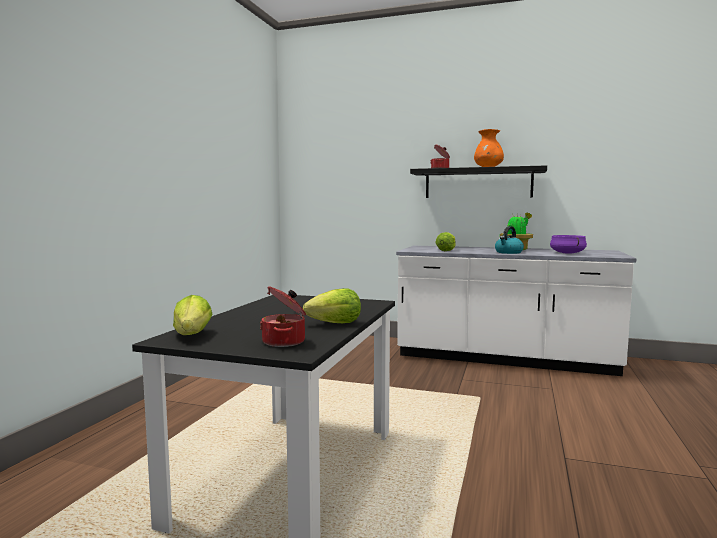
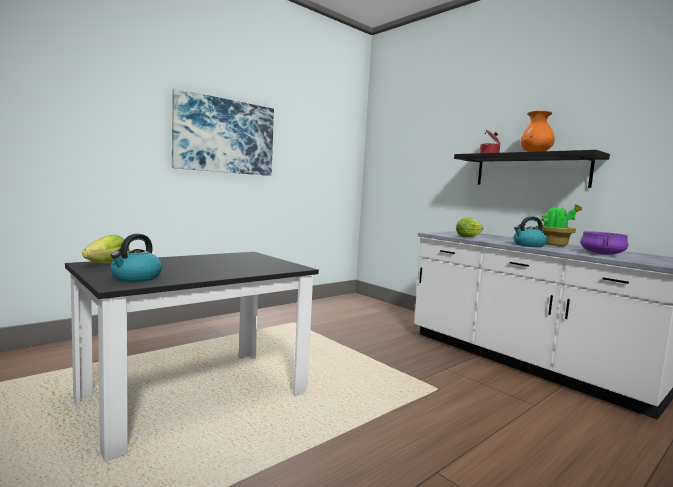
camera: 30 degrees right, 0 degrees up
(159, 151) = (225, 136): none -> picture
(285, 341) = (136, 278): cooking pot -> kettle
(335, 324) = (210, 275): lettuce -> none

